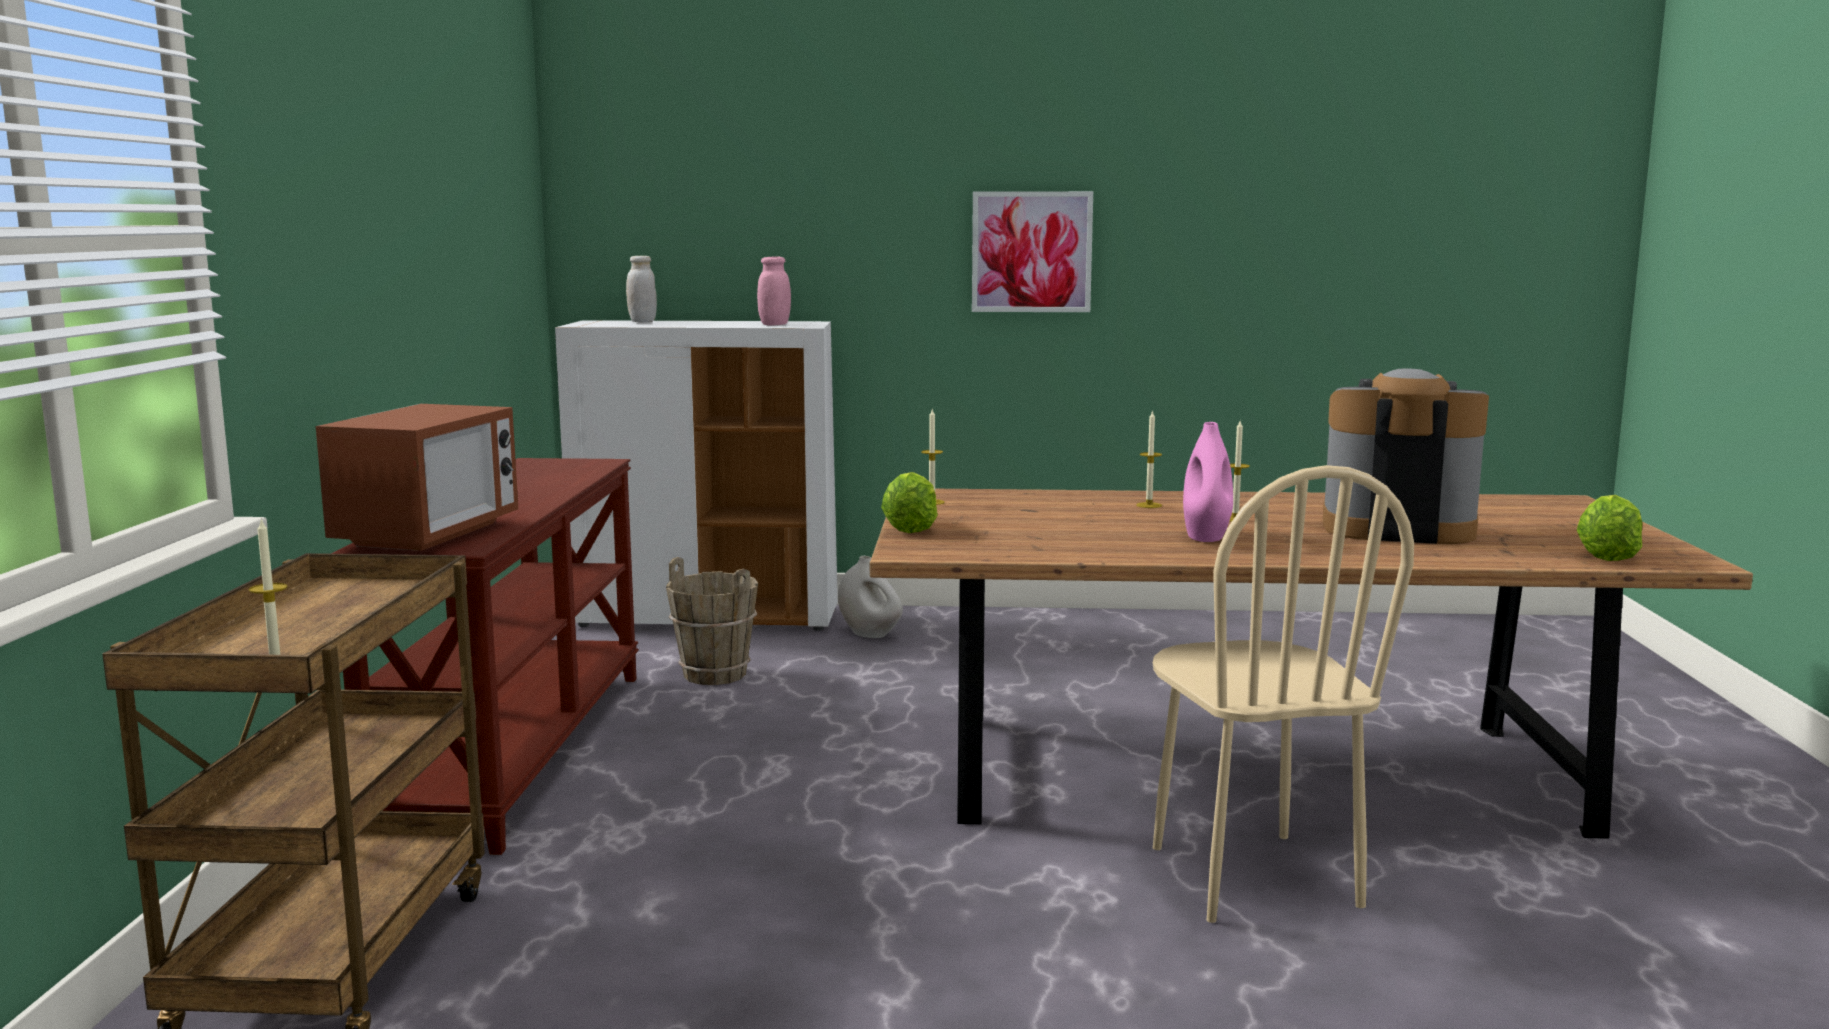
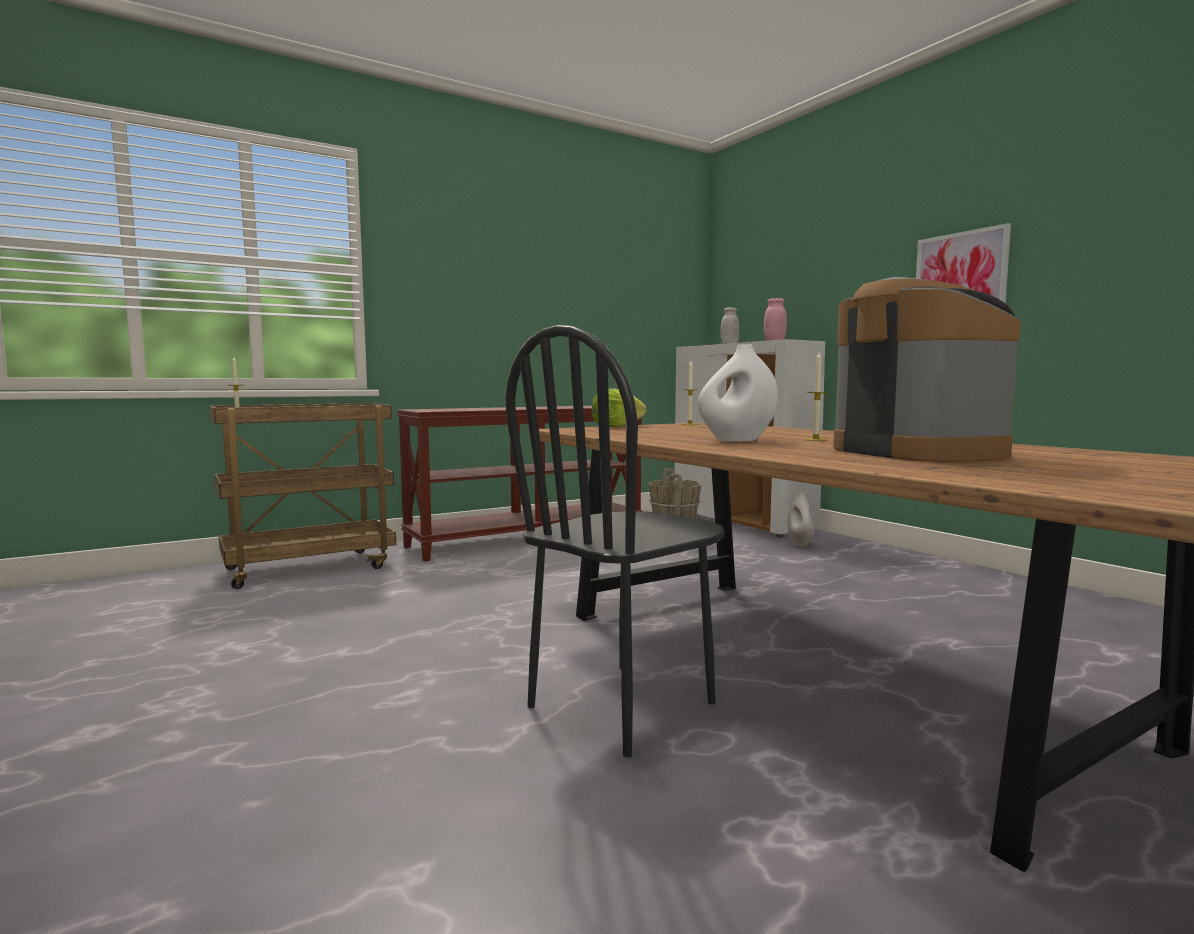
camera: 55 degrees right, 5 degrees down
(428, 534) = (445, 409): microwave -> none
(1149, 505) = (800, 433): candle -> none
(1206, 537) = (737, 440): pink vase -> white vase
(1252, 876) = (623, 705): beige chair -> black chair
(1607, 556) = (1039, 481): lettuce -> none

